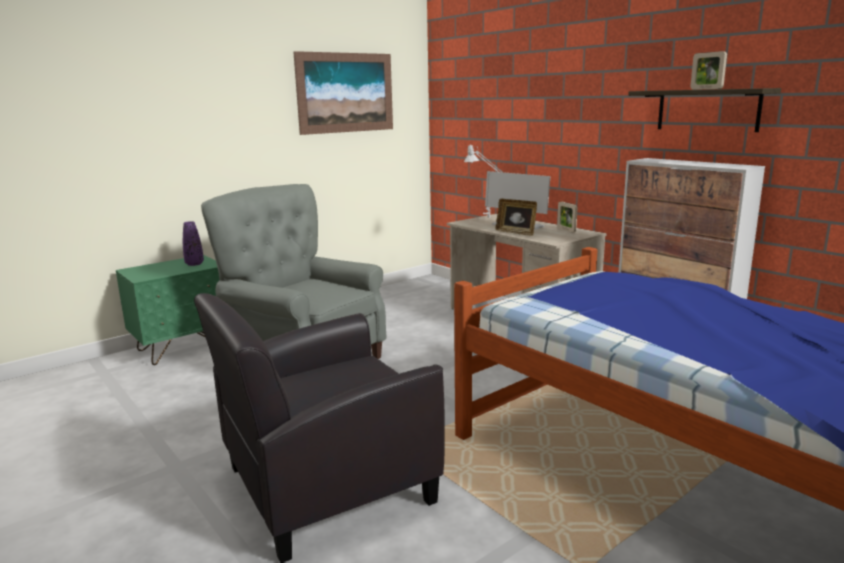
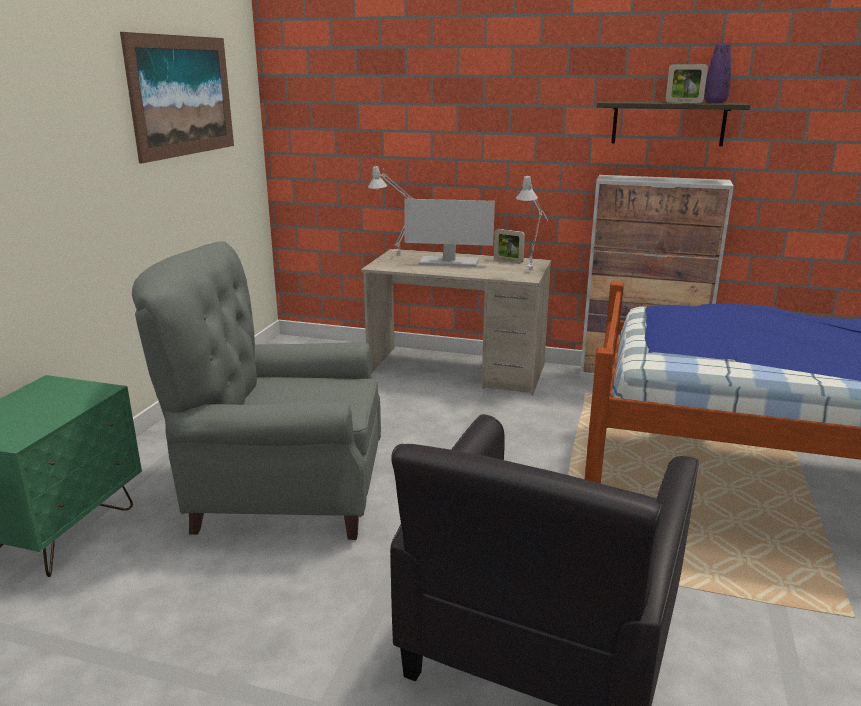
camera: 35 degrees left, 5 degrees up
(194, 264) = (65, 394): purple vase -> purple vase (715, 102)
(516, 232) = (466, 272): picture frame -> none
(570, 238) = (532, 270): none -> grey table lamp

